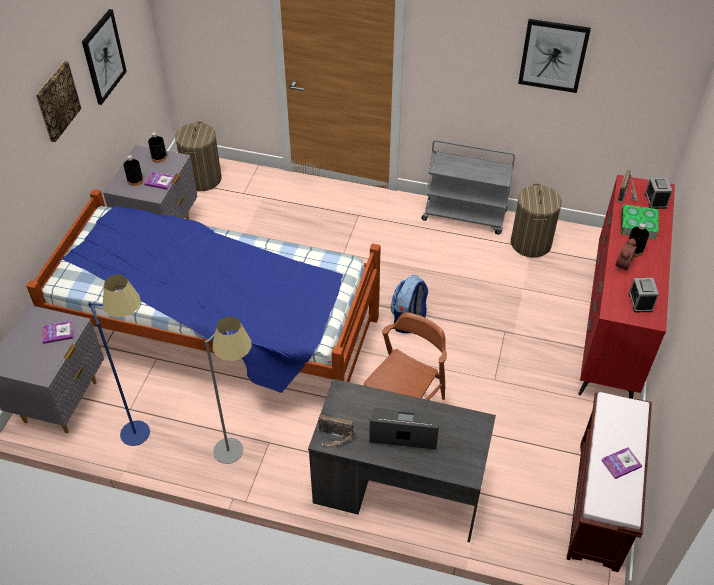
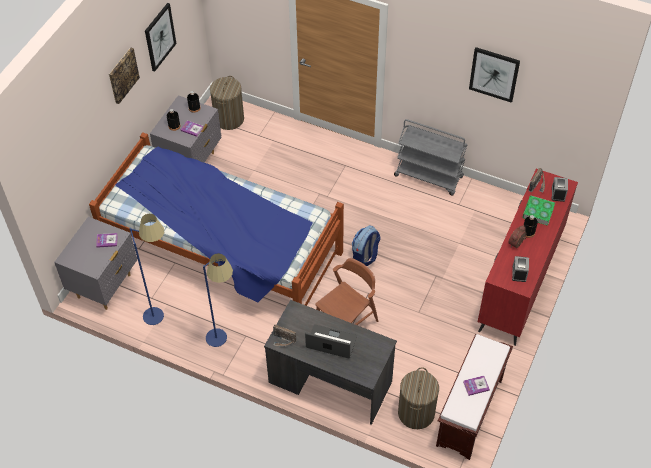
camera: 10 degrees right, 5 degrees up
(241, 454) = (224, 341): grey floor lamp -> blue floor lamp
(530, 243) = (475, 206): laundry basket -> laundry basket (416, 412)

